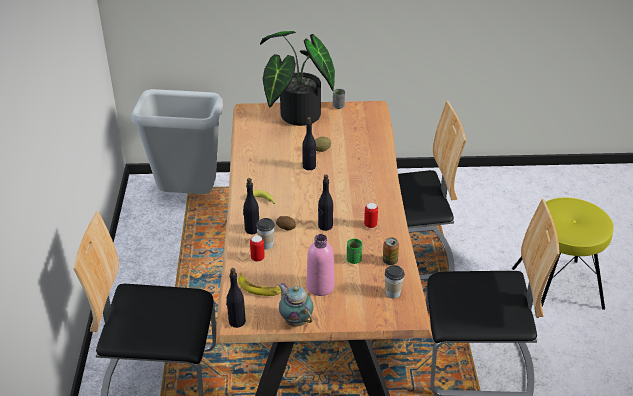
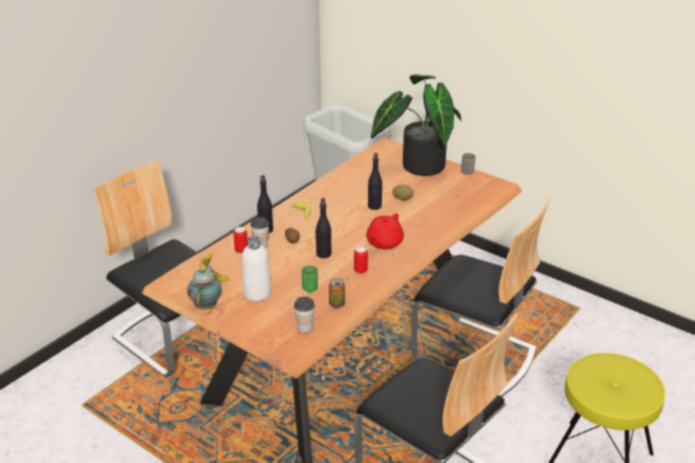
camera: 40 degrees right, 5 degrees down
(236, 321) = (167, 284): black bottle -> none
(320, 286) = (257, 293): pink bottle -> white bottle
(356, 193) = (384, 242): none -> red teapot

